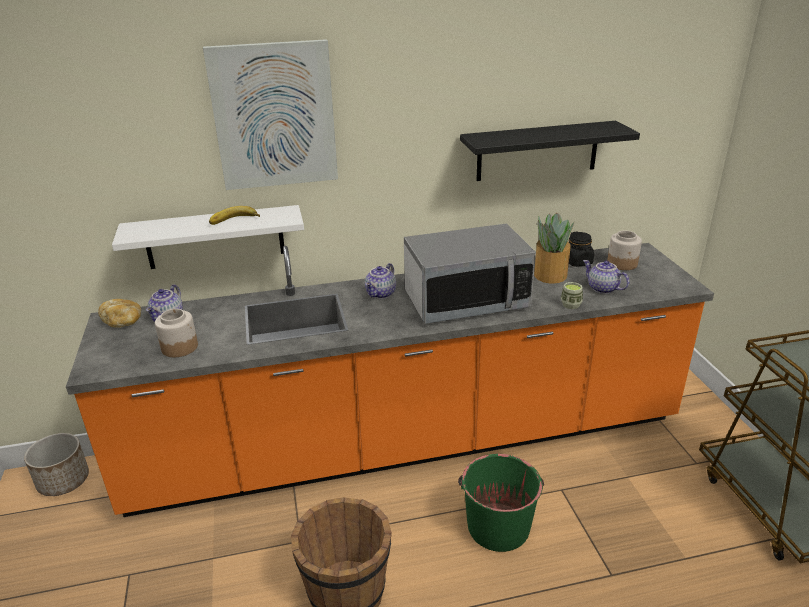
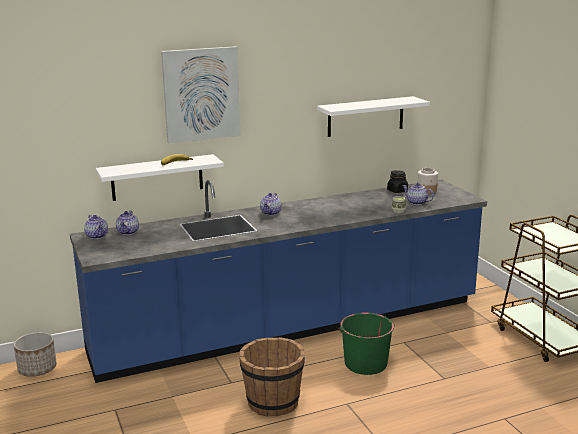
camera: 10 degrees left, 10 degrees down
(123, 322) = (97, 236): bread -> teapot
(179, 347) = (147, 245): jar -> none
(407, 443) = (290, 328): orange counter -> blue counter
(466, 301) = (330, 213): microwave -> none
(537, 151) = (365, 116): black shelf -> white shelf
(550, 275) = (381, 198): potted plant -> none

